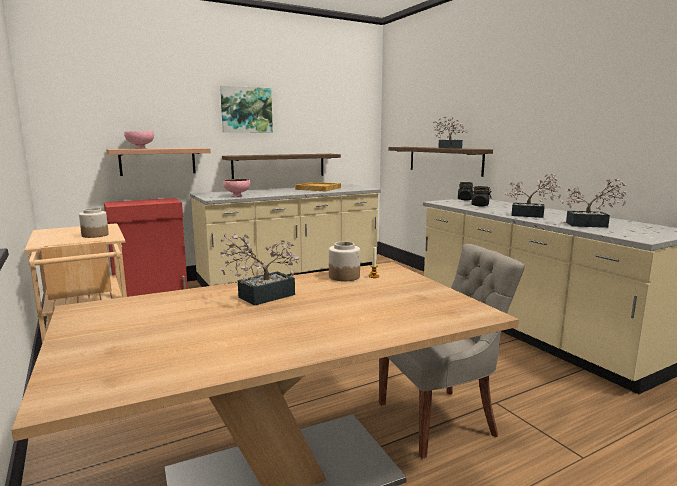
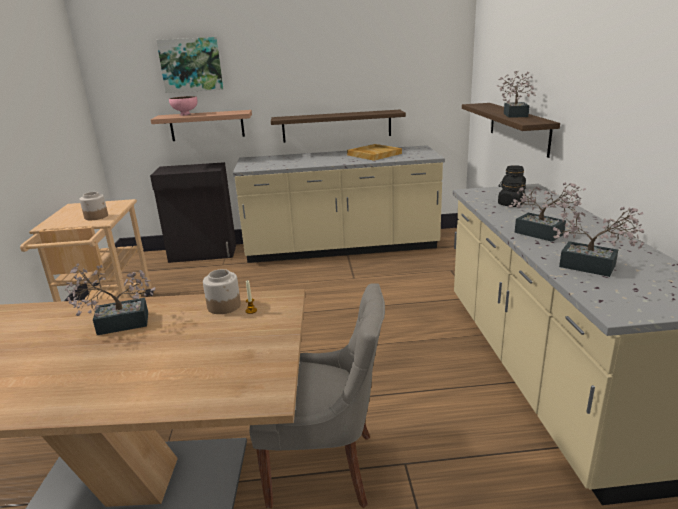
camera: 25 degrees right, 10 degrees up
(151, 292) = (203, 254): red cabinet -> black cabinet
(237, 196) = (272, 166): pink bowl -> none
(246, 110) = (297, 65): picture -> picture (191, 65)

